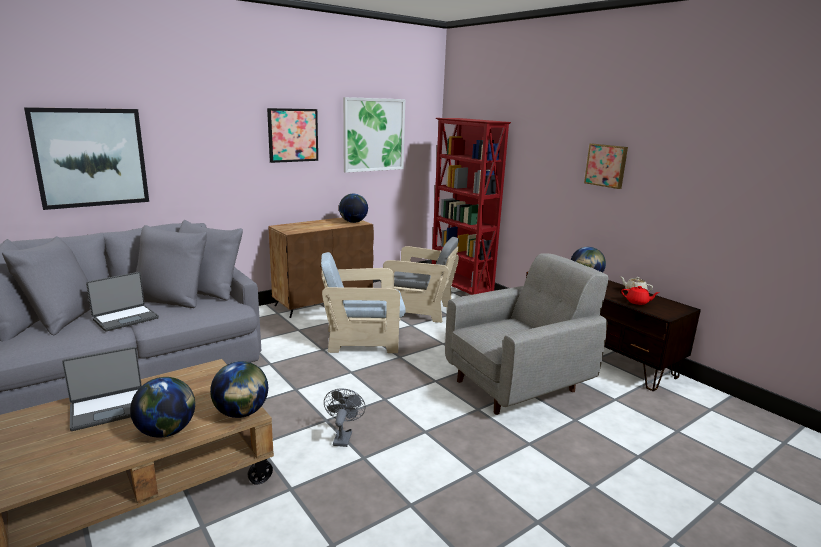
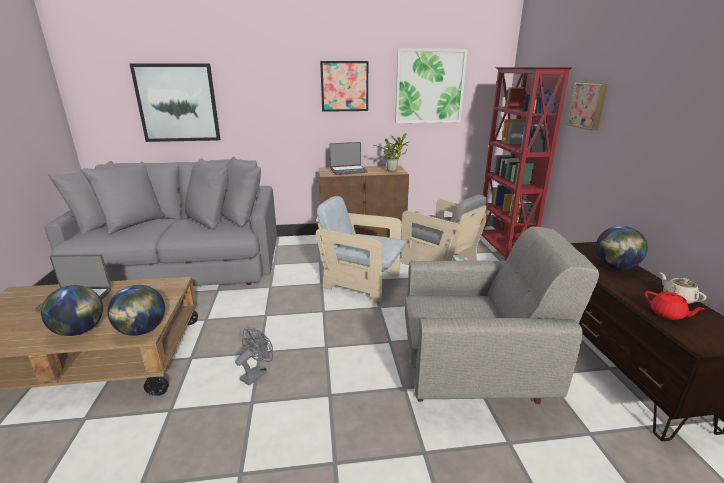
camera: 30 degrees right, 5 degrees up
(125, 318) = (161, 230): laptop -> laptop (348, 170)
(353, 222) = (393, 170): globe -> potted plant
(606, 165) = (674, 119): picture -> picture (588, 105)

